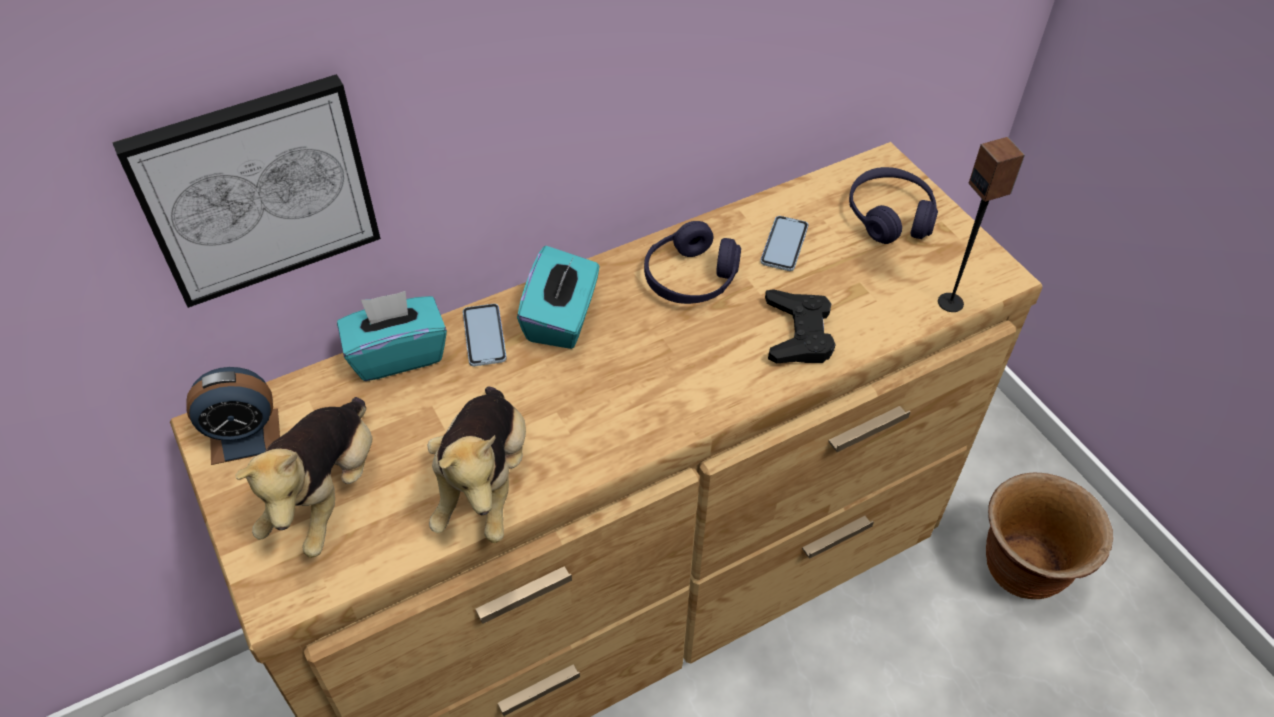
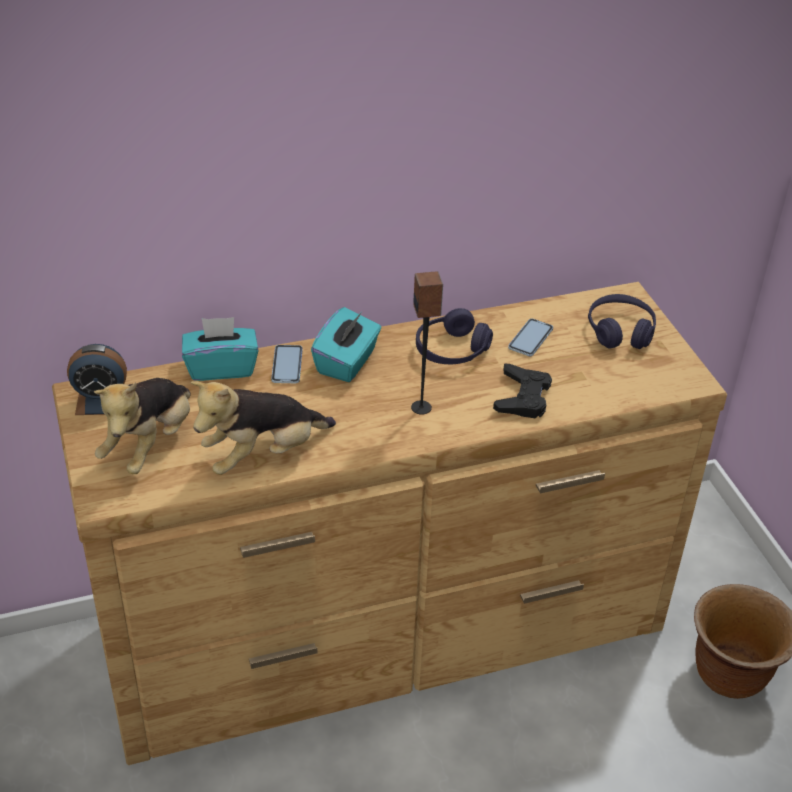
camera: 10 degrees right, 10 degrees down
(256, 189) = (145, 222): picture -> none
(484, 483) = (263, 455): plush toy -> plush toy turned 45 degrees clockwise
(951, 302) = (649, 394): speaker -> speaker (421, 407)

